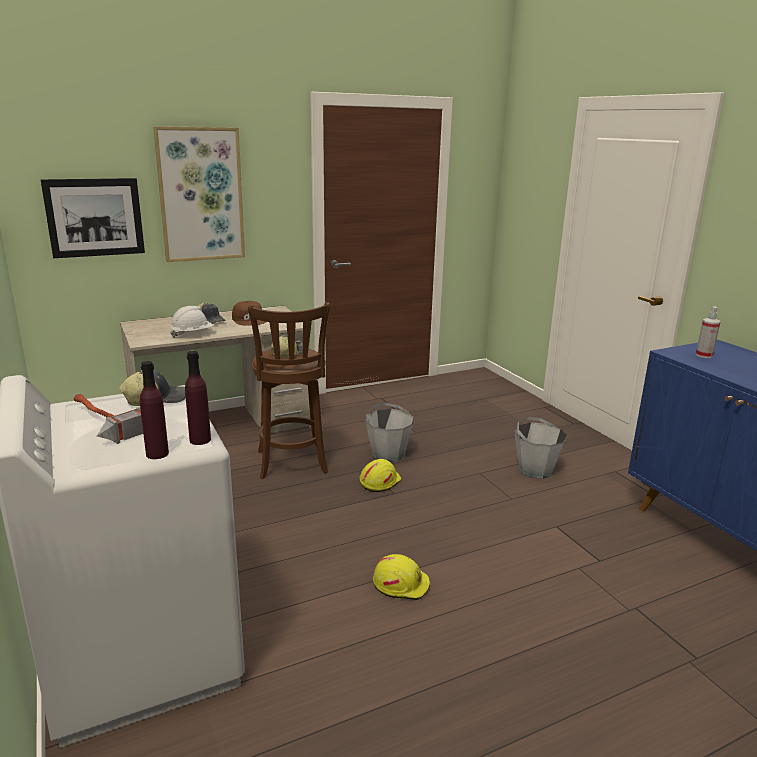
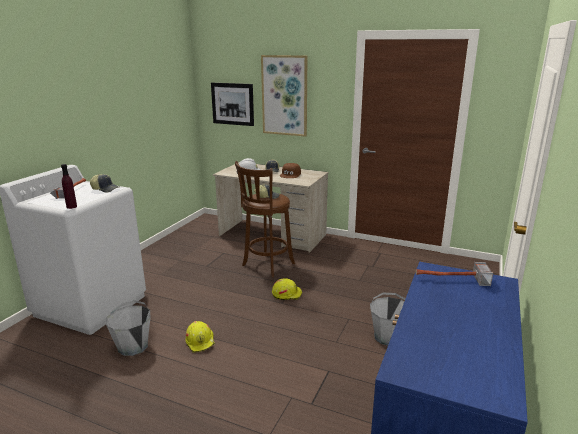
camera: 50 degrees right, 0 degrees up
(157, 454) = (52, 206): purple bottle -> none
(388, 454) = (320, 283): grey bucket -> grey bucket (133, 346)
(704, 355) = (452, 281): spray bottle -> hammer

